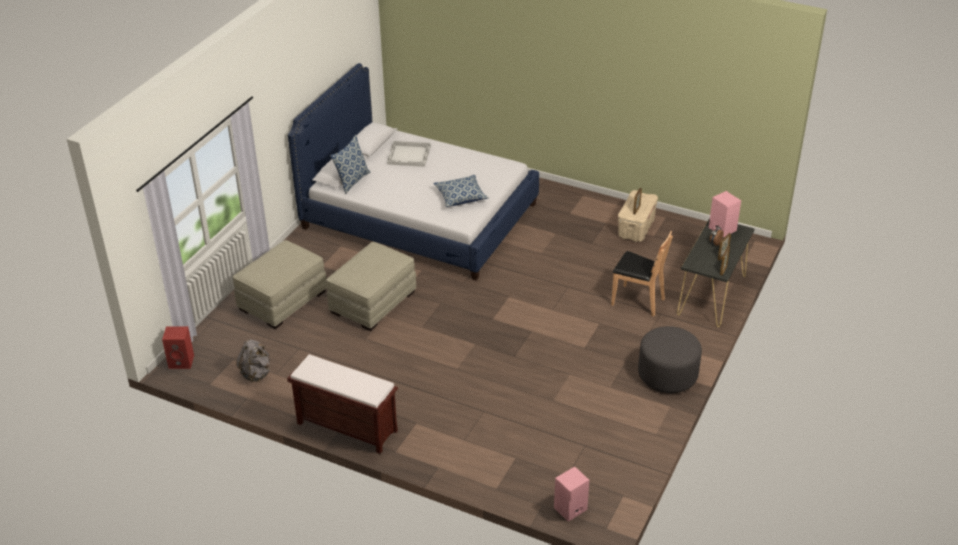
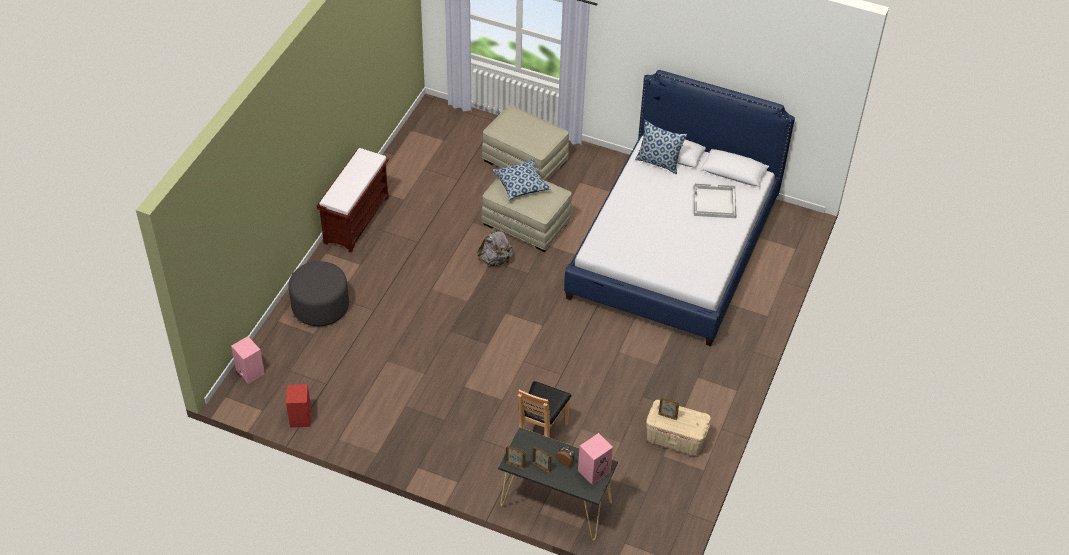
camera: 85 degrees right, 10 degrees up
(182, 361) = (439, 110): red speaker -> red speaker (301, 418)
(256, 373) = (424, 156): grey backpack -> grey backpack (495, 260)
(461, 197) = (639, 247): pillow -> pillow (521, 185)
(667, 375) = (423, 454): grey ottoman -> grey ottoman (320, 306)

